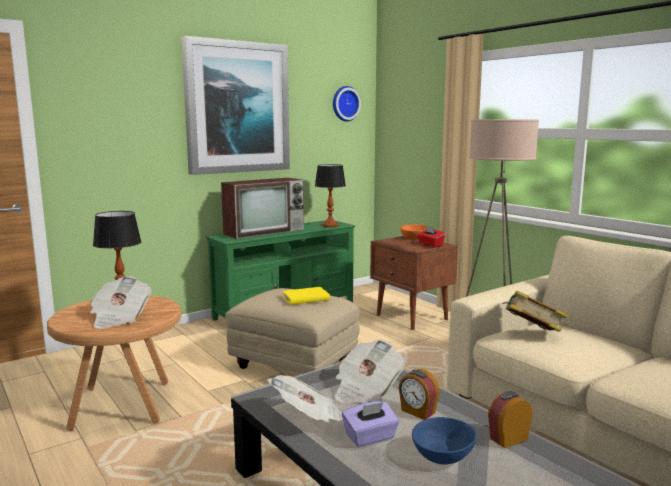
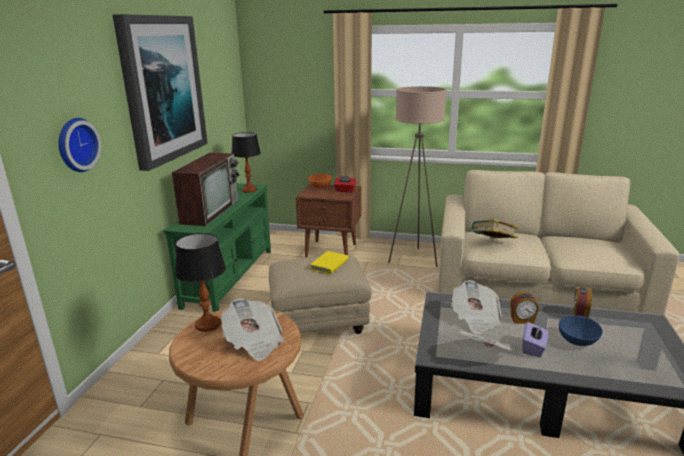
camera: 40 degrees left, 10 degrees up
(344, 103) = (226, 70): wall clock -> wall clock (75, 145)

